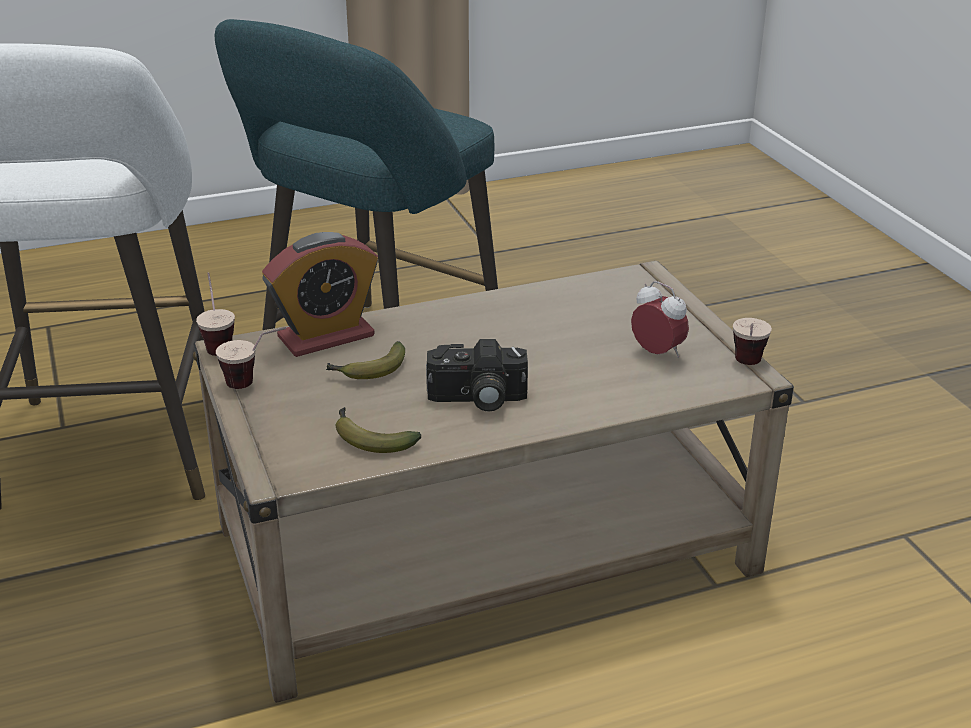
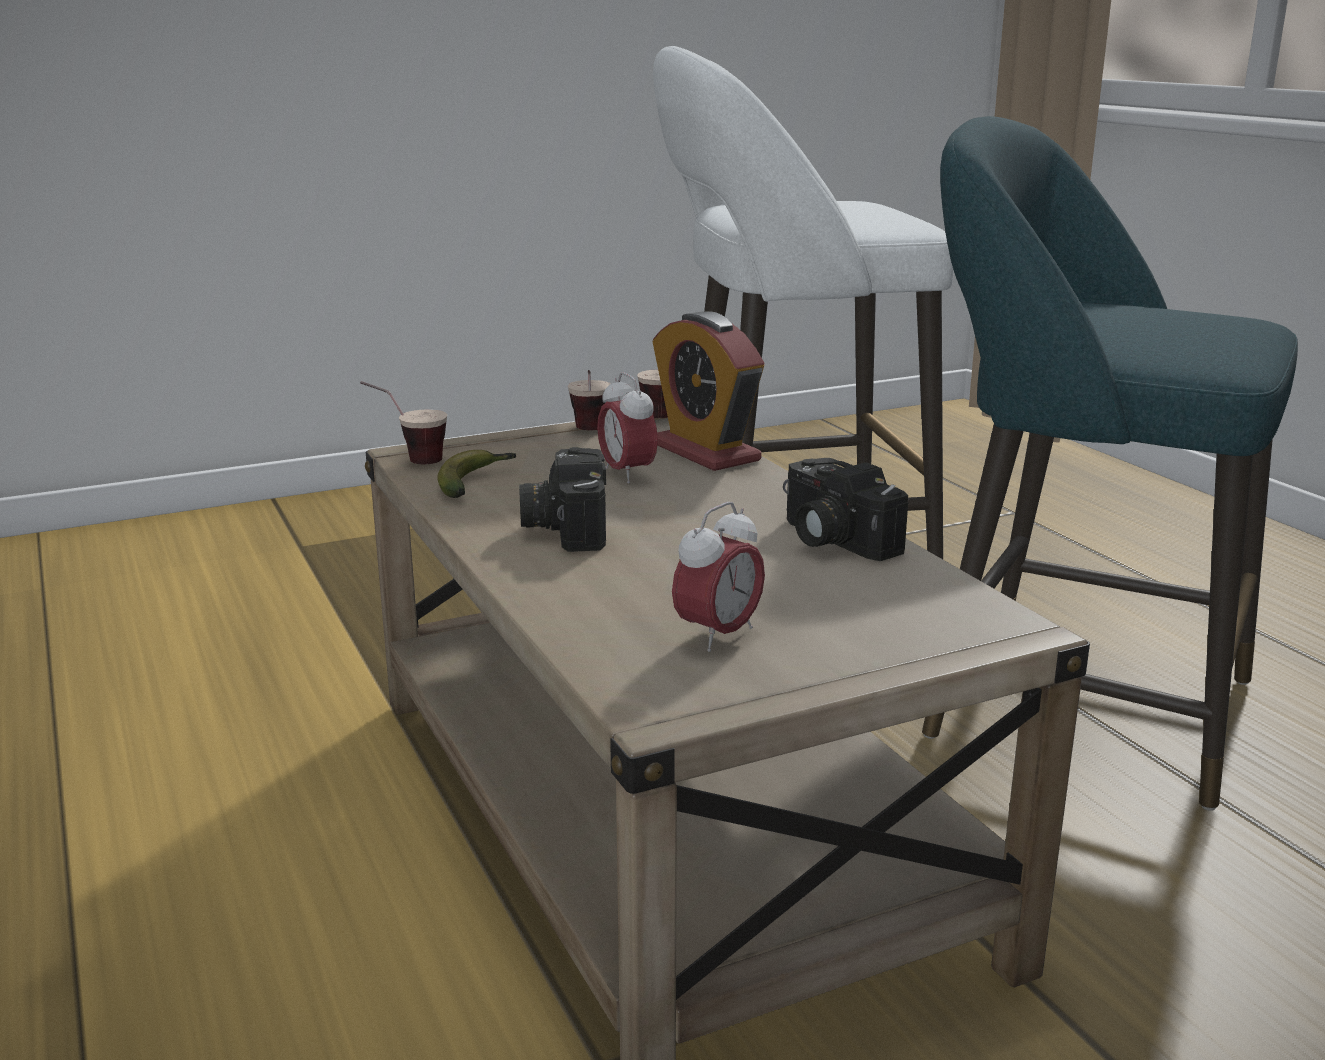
camera: 85 degrees right, 10 degrees down
(368, 371) = (627, 474): banana -> alarm clock
(516, 307) = (830, 539): none -> camera
(746, 367) = (684, 708): cup -> cup (407, 459)

